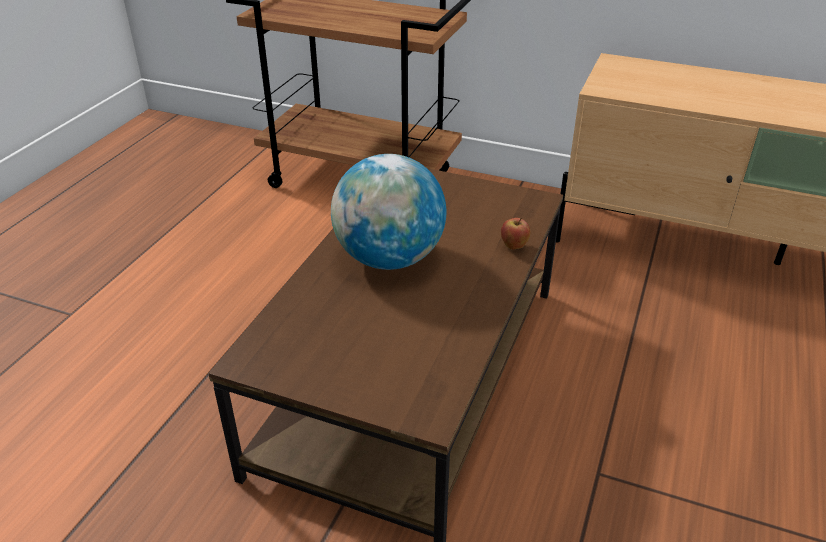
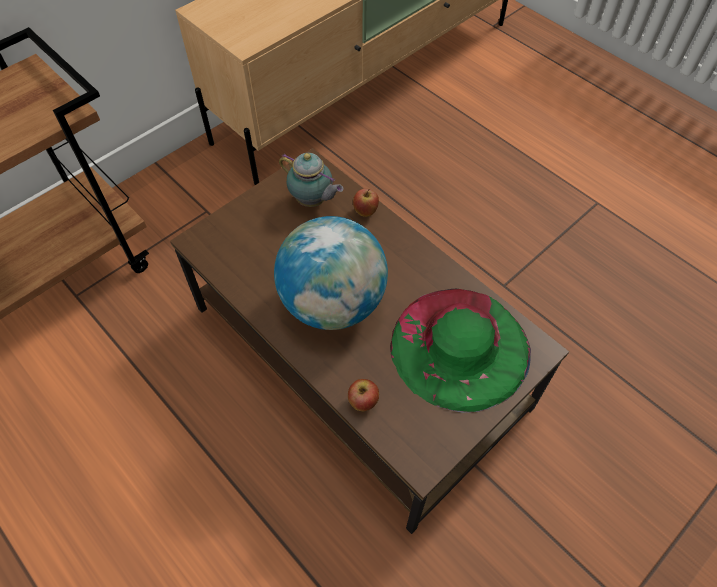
camera: 65 degrees left, 20 degrees up
(292, 306) = (363, 402): none -> apple
(394, 353) = (459, 347): none -> green hat
(497, 213) = (313, 201): none -> teapot

